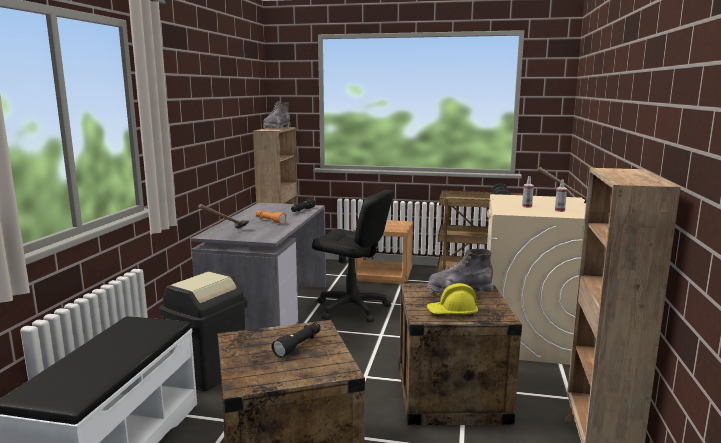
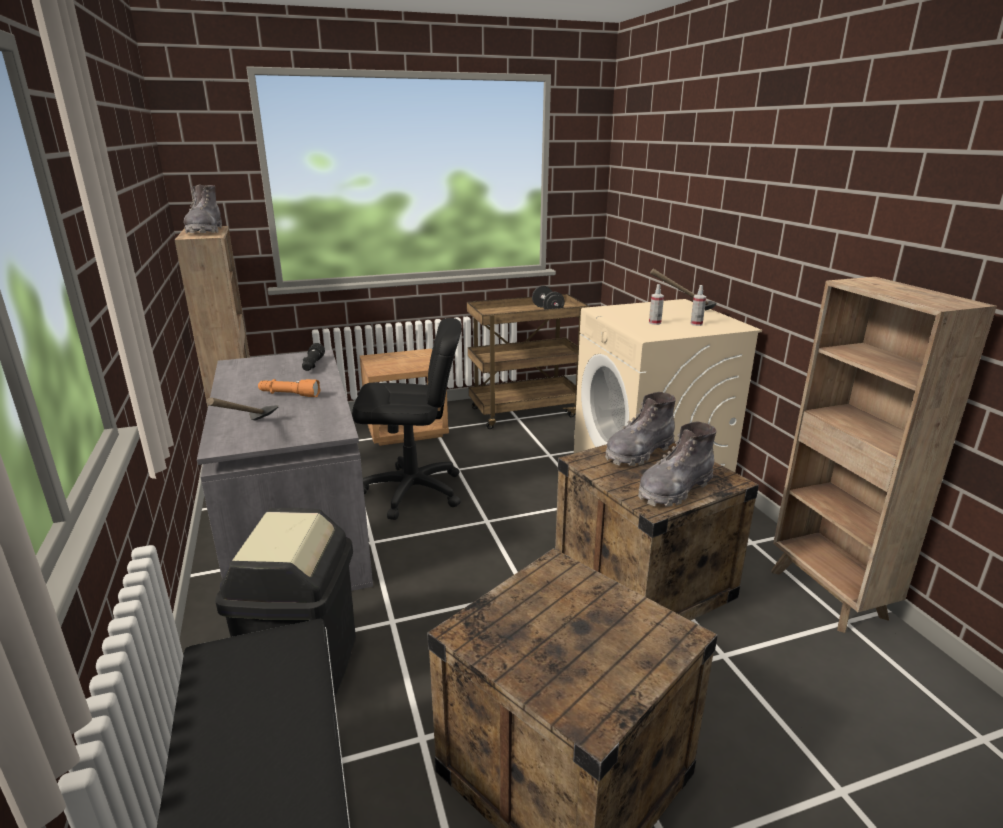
camera: 30 degrees left, 10 degrees up
(299, 345) = (572, 611): black flashlight -> none
(452, 313) = (674, 489): yellow hard hat -> grey boot

